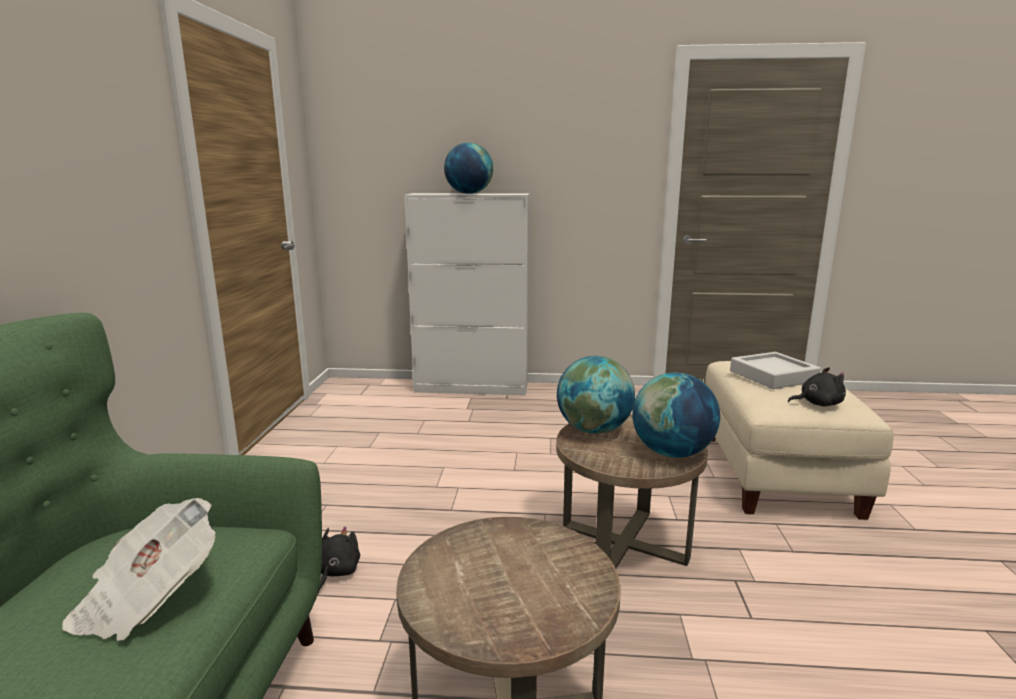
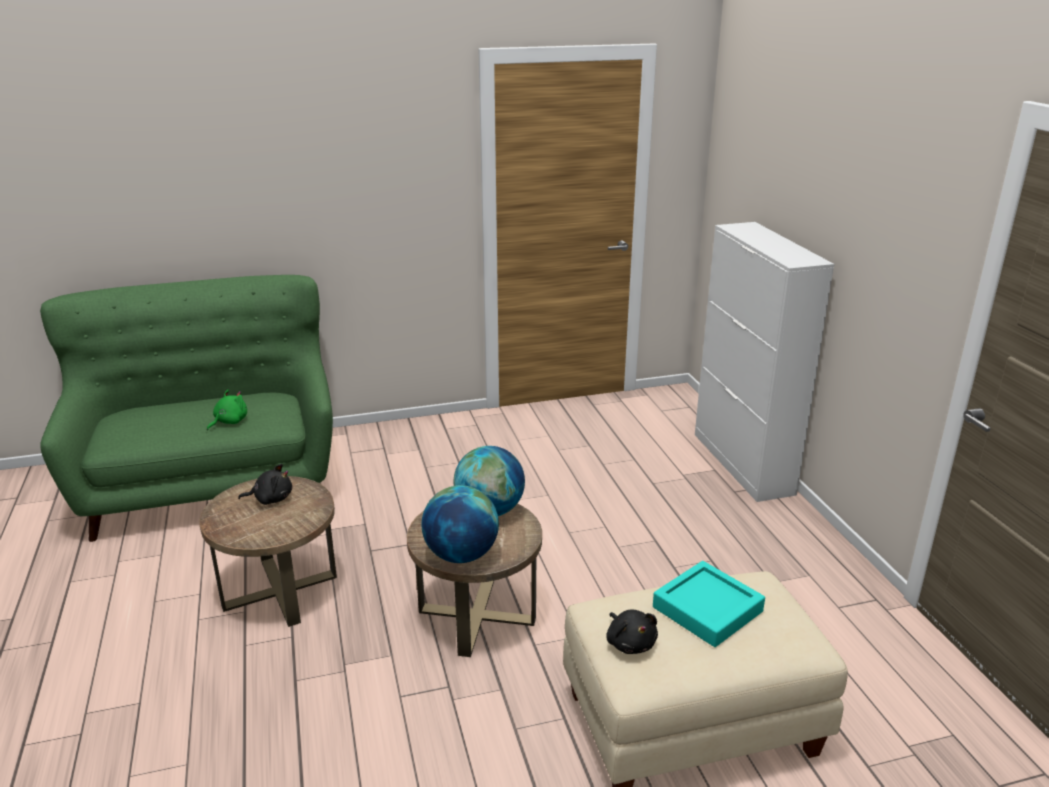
camera: 70 degrees right, 10 degrees up
(148, 598) = (229, 422): newspaper -> green plush toy
(335, 572) = (382, 493): black plush toy -> black plush toy (271, 499)
(469, 193) = (767, 243): globe -> none
(773, 376) = (707, 609): grey tray -> turquoise tray

